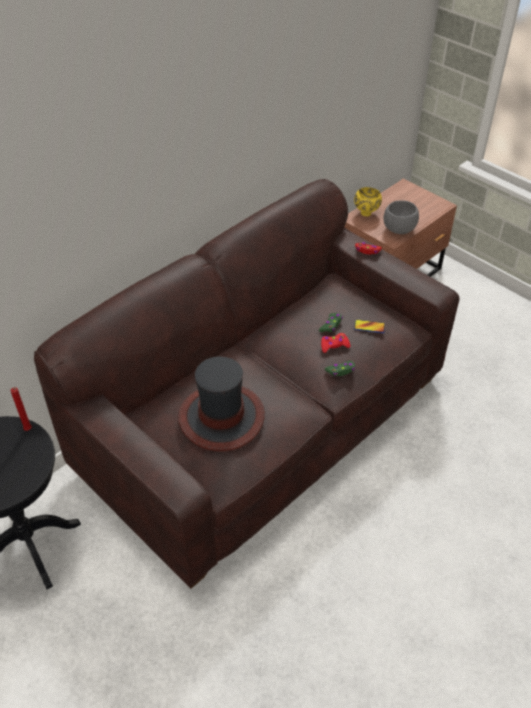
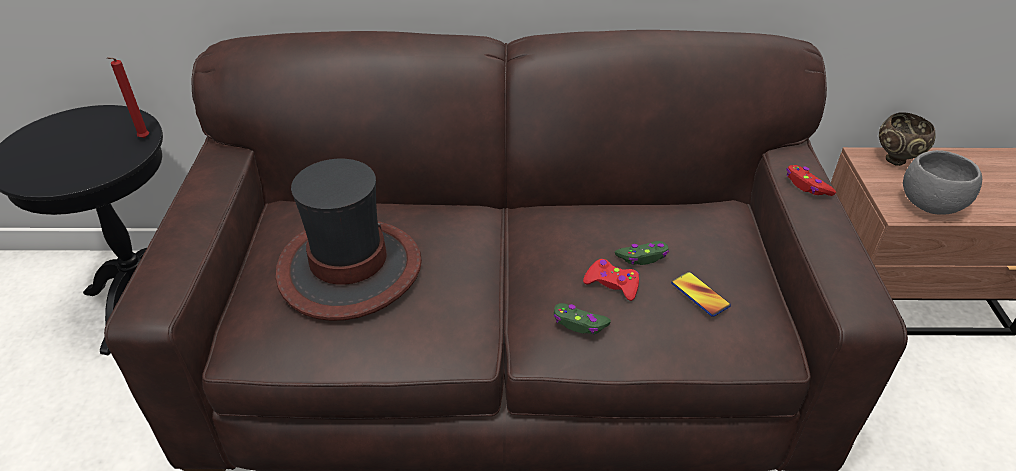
camera: 45 degrees right, 5 degrees down
(366, 213) = (897, 160): yellow bowl -> brown bowl

